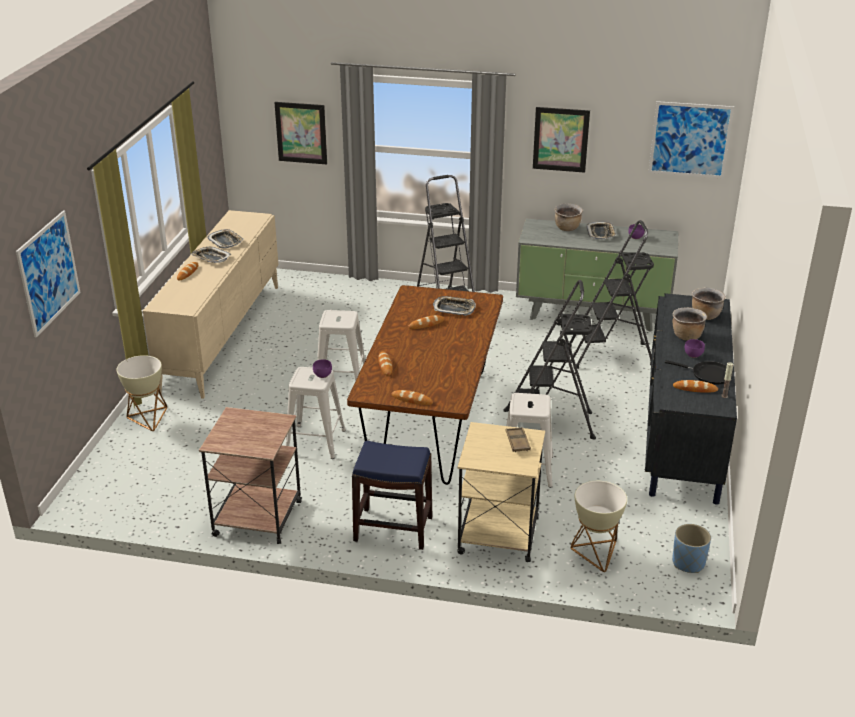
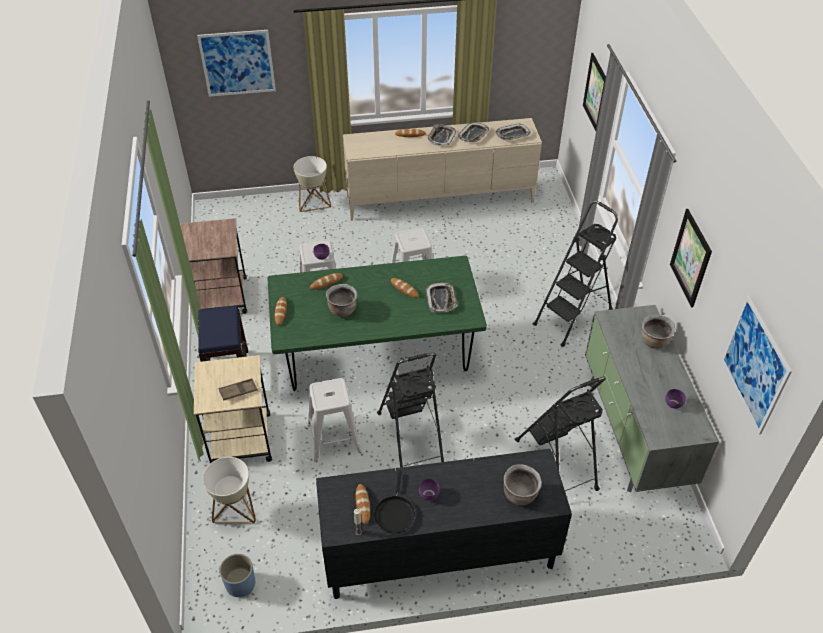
camera: 70 degrees right, 15 degrees up
(431, 423) = (376, 358): brown dining table -> green dining table
(601, 233) = (662, 372): tray -> tray (512, 135)
(686, 336) = (465, 483): brown cooking pot -> brown cooking pot (342, 310)

